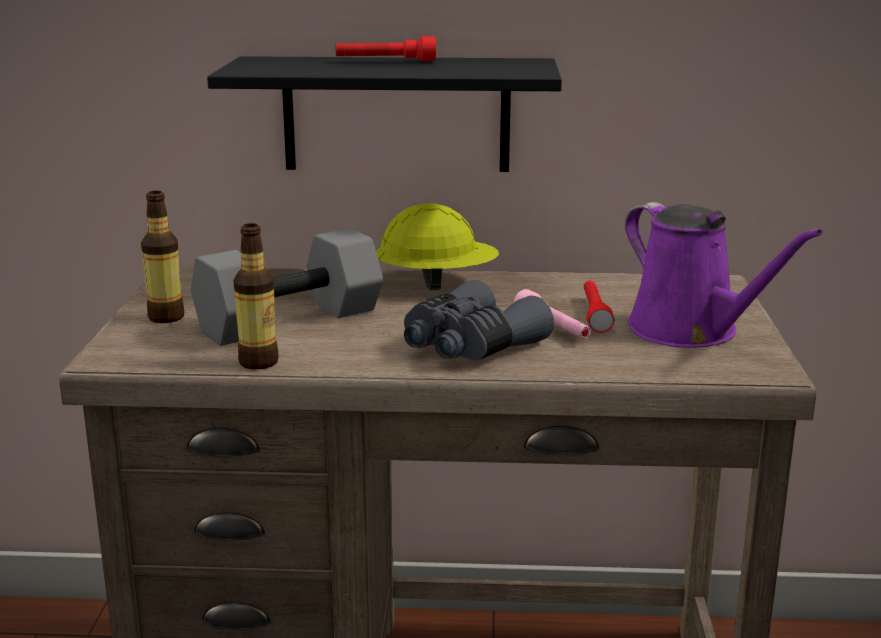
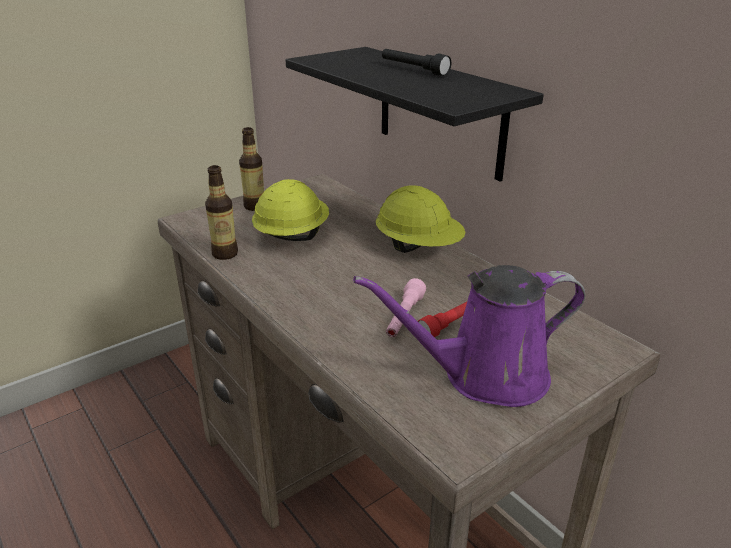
camera: 50 degrees right, 10 degrees up
(289, 322) = (291, 236): grey dumbbell -> yellow hard hat
(385, 62) = (413, 69): red flashlight -> black flashlight
(469, 346) = (331, 301): grey binoculars -> none
(690, 331) = (485, 376): purple watering can -> purple watering can turned 60 degrees clockwise

